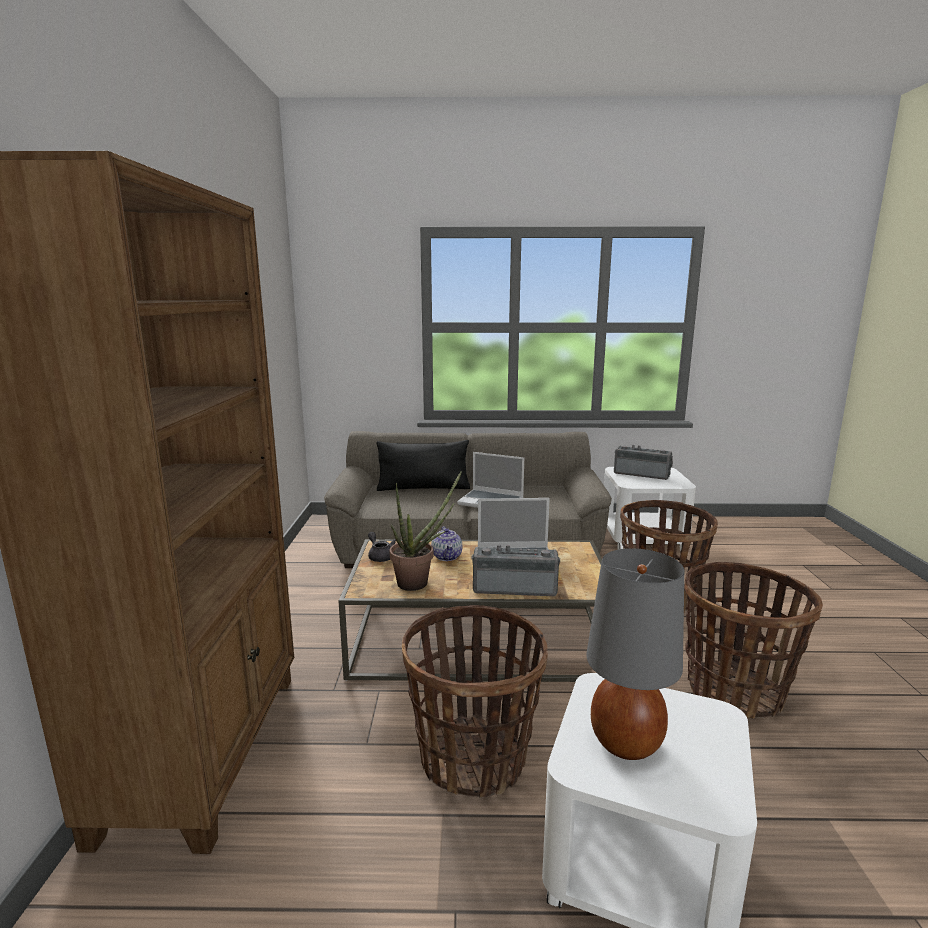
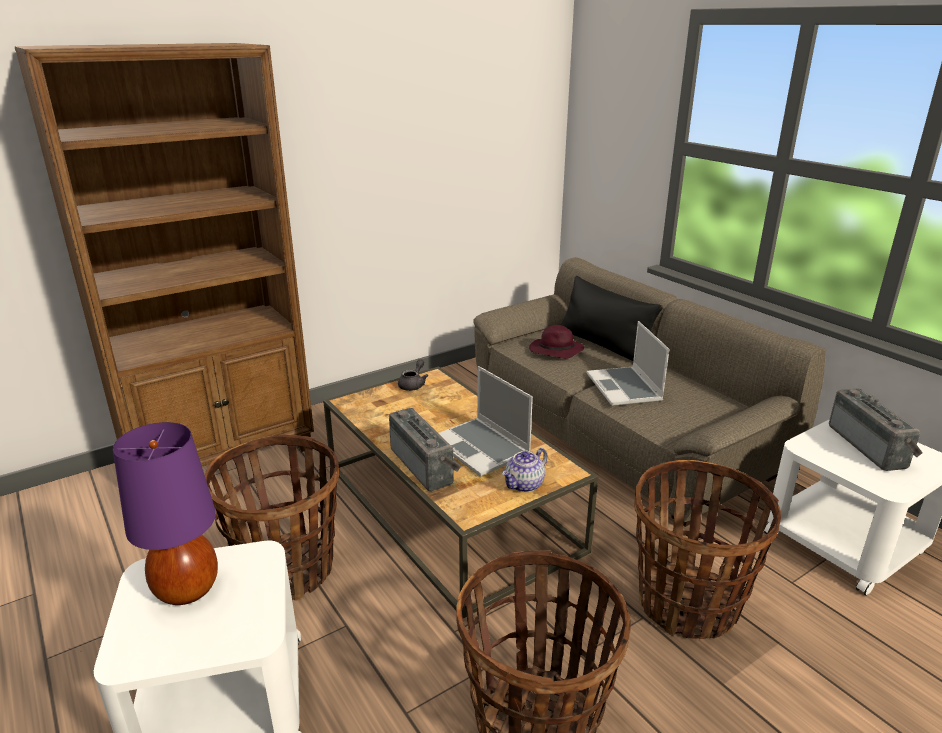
camera: 55 degrees right, 10 degrees up
(407, 501) = (555, 351): none -> purple hat
(419, 582) = (385, 418): potted plant -> none
(447, 557) = (449, 412): teapot -> teapot (524, 485)
(627, 743) = (186, 590): grey table lamp -> purple table lamp

